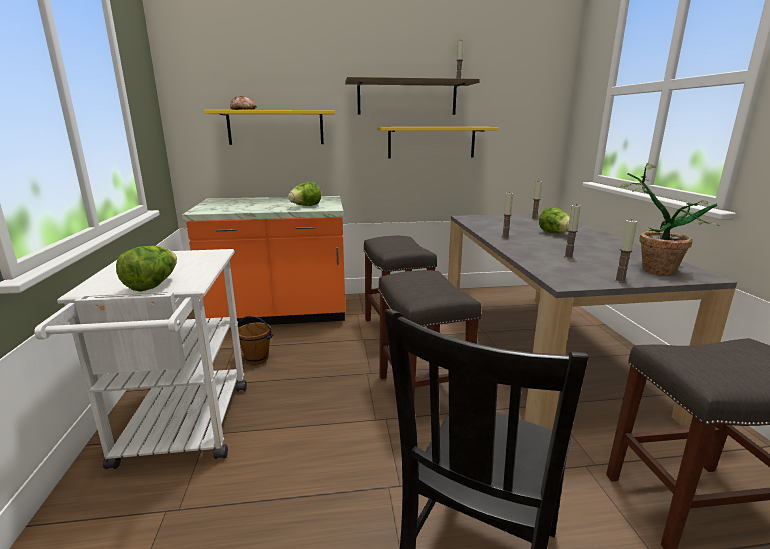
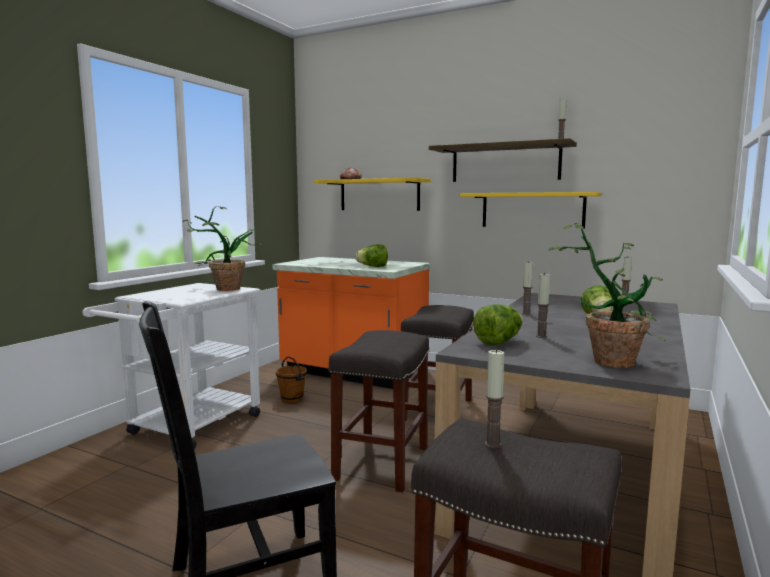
camera: 35 degrees right, 10 degrees down
(153, 285) = (164, 298): lettuce -> lettuce (499, 342)
(191, 258) = (221, 289): none -> potted plant
(620, 281) = (530, 360): candle -> candle (493, 444)

